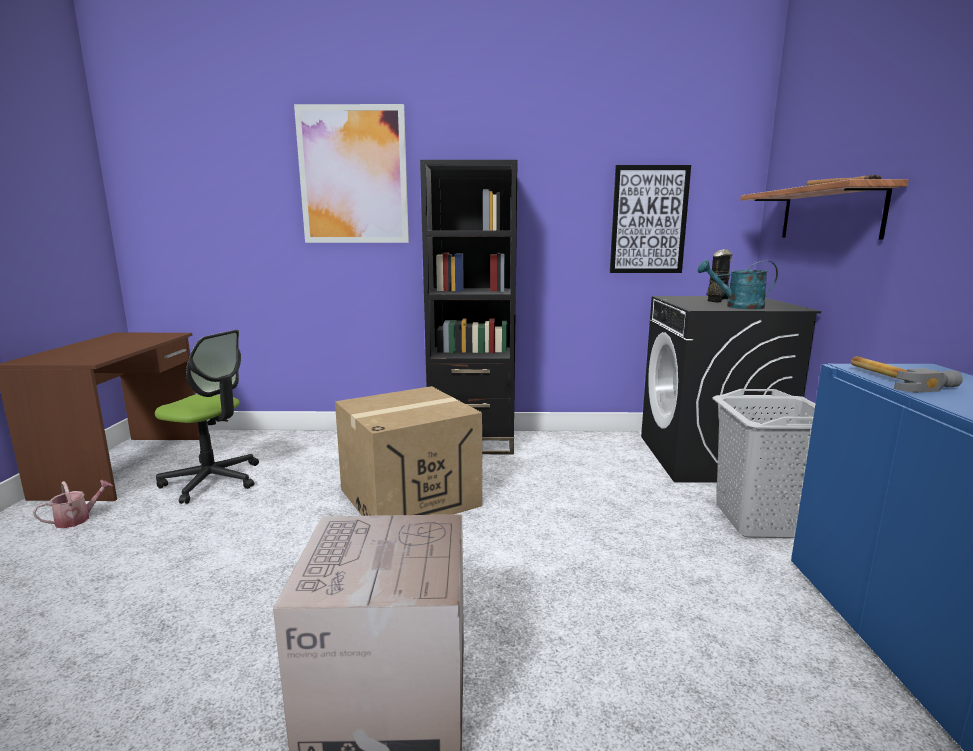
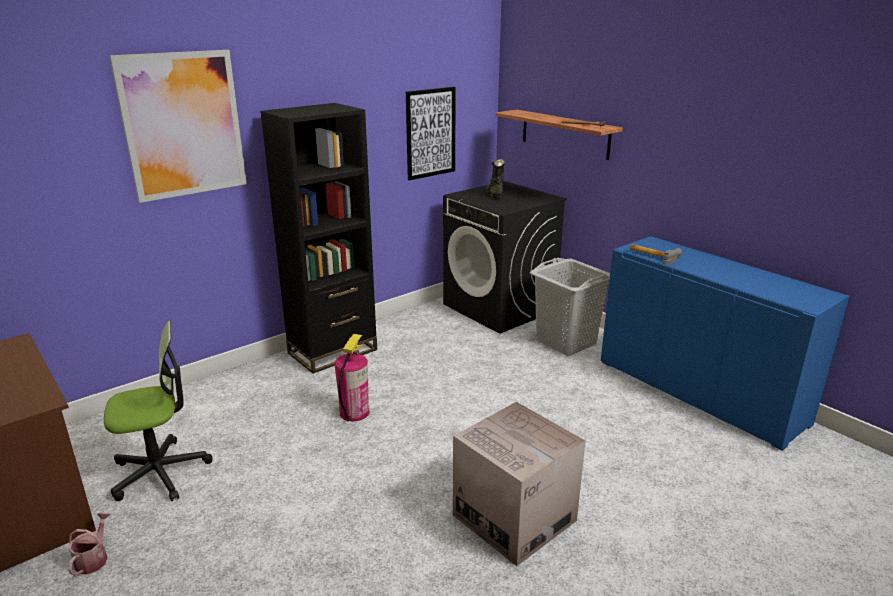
camera: 40 degrees left, 10 degrees up
(409, 497) = (354, 412): cardboard box -> fire extinguisher
(737, 307) = (520, 203): turquoise watering can -> none

